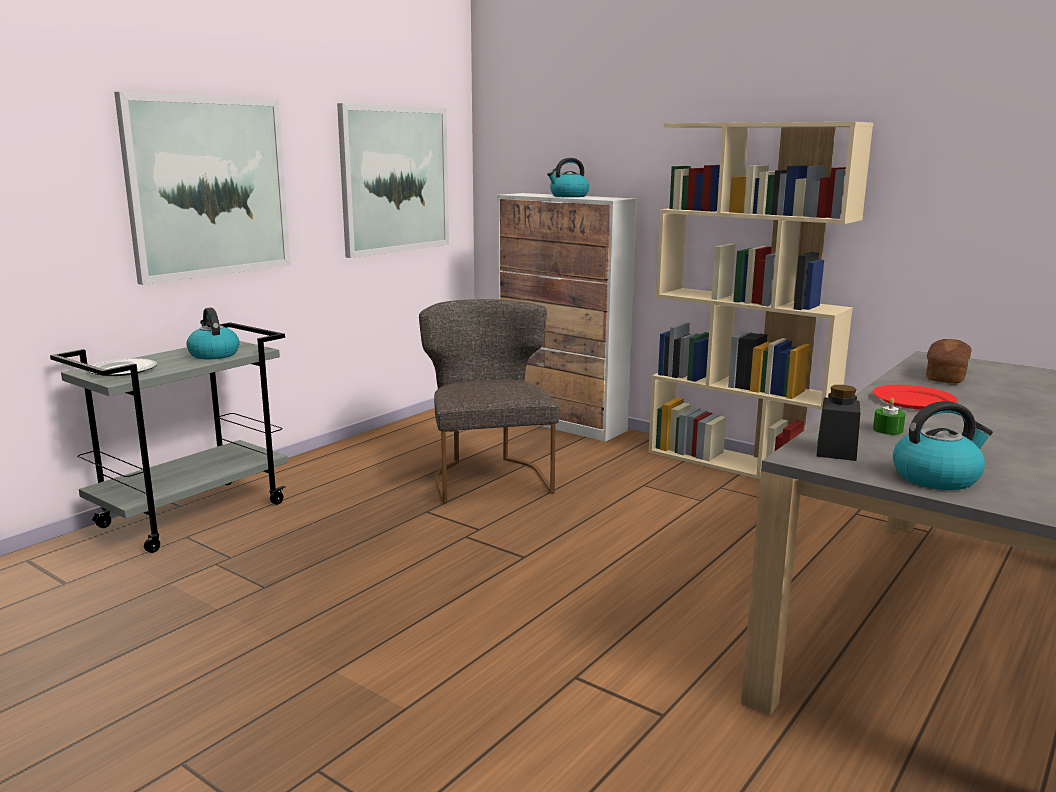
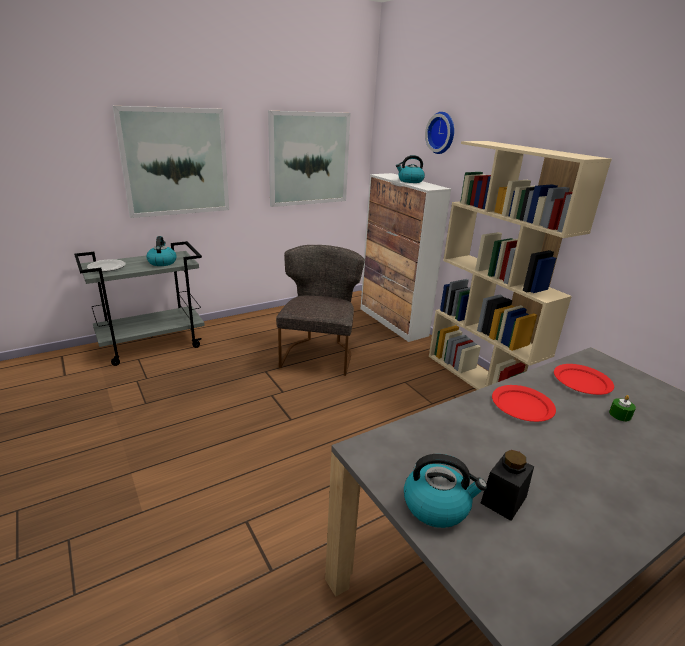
camera: 20 degrees right, 10 degrees up
(608, 123) = (442, 133): none -> wall clock
(836, 451) = (396, 449): black jar -> black jar (503, 500)
(888, 430) = (462, 435): green candle -> green candle (620, 415)
(946, 375) = (582, 381): bread -> red plate

